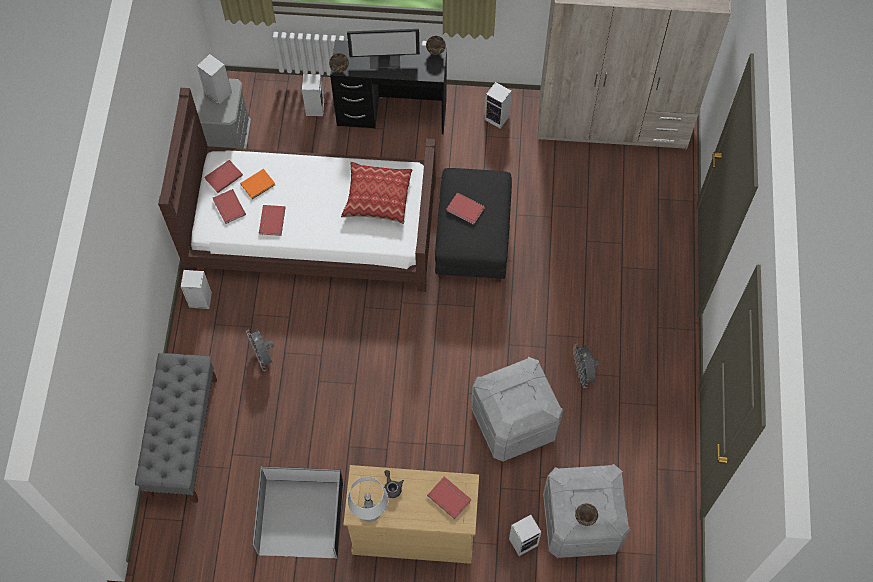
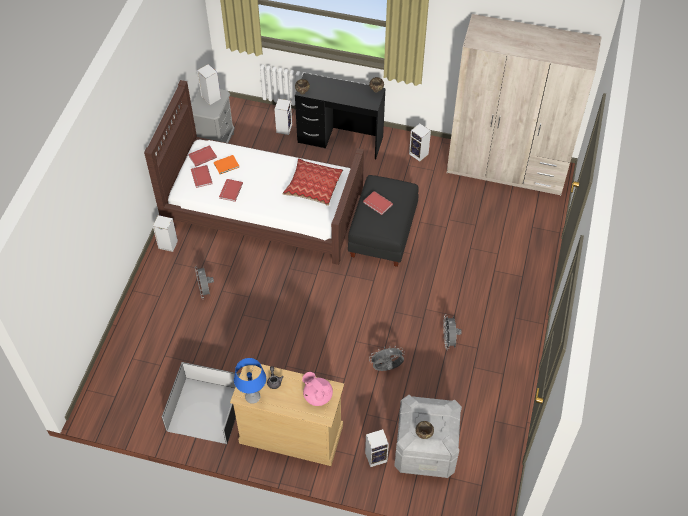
camera: 10 degrees right, 10 degrees down
(183, 437) = (131, 337): grey bench -> none
(370, 513) = (252, 397): grey table lamp -> blue table lamp
(385, 59) = (337, 90): monitor -> none
(450, 497) = (317, 396): red book -> pink teapot
(513, 423) = (386, 368): grey storage box -> grey fan

